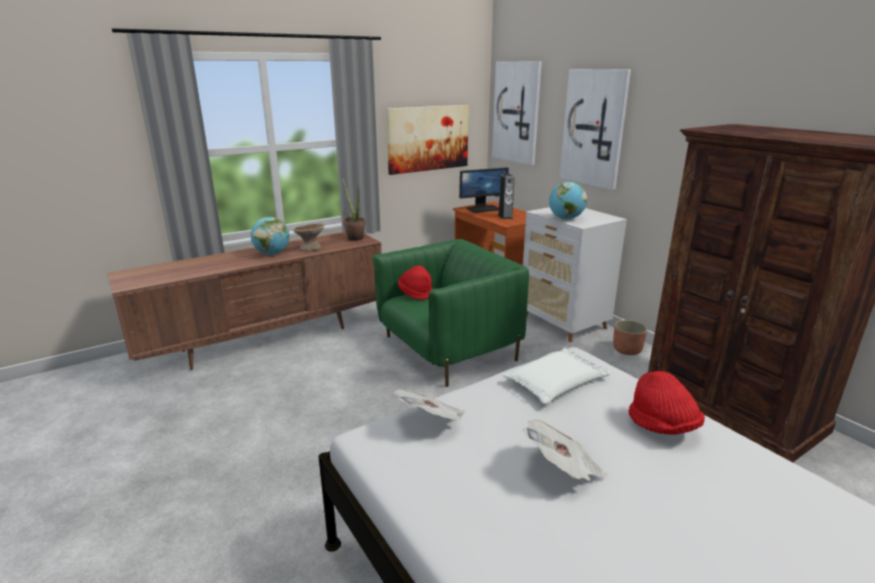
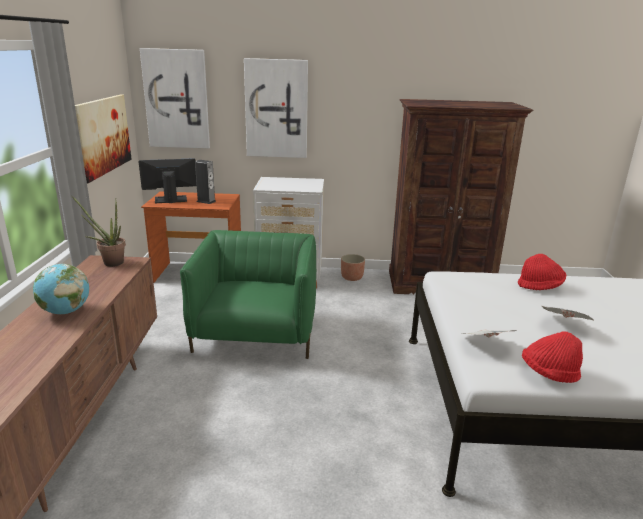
camera: 55 degrees left, 0 degrees up
(310, 248) = (94, 289): beige bowl -> none
(416, 293) = (223, 293): red hat -> red hat (549, 373)
(483, 209) = (170, 200): monitor -> monitor turned 120 degrees counterclockwise
(555, 381) = (470, 291): white pillow -> none
(565, 219) = (293, 188): globe -> none

